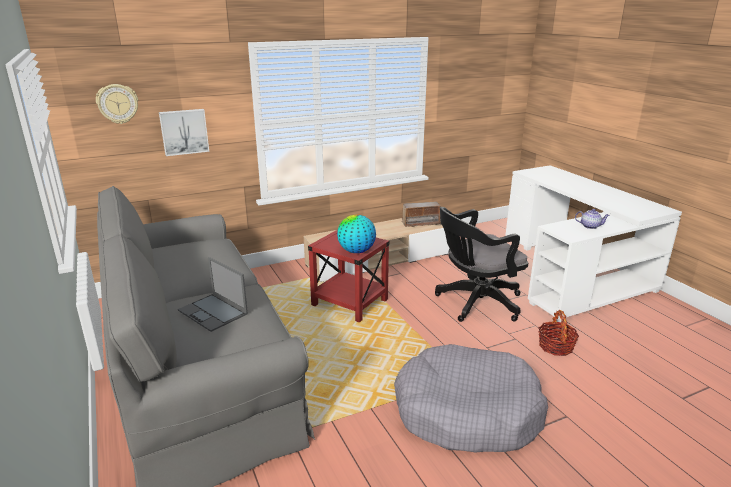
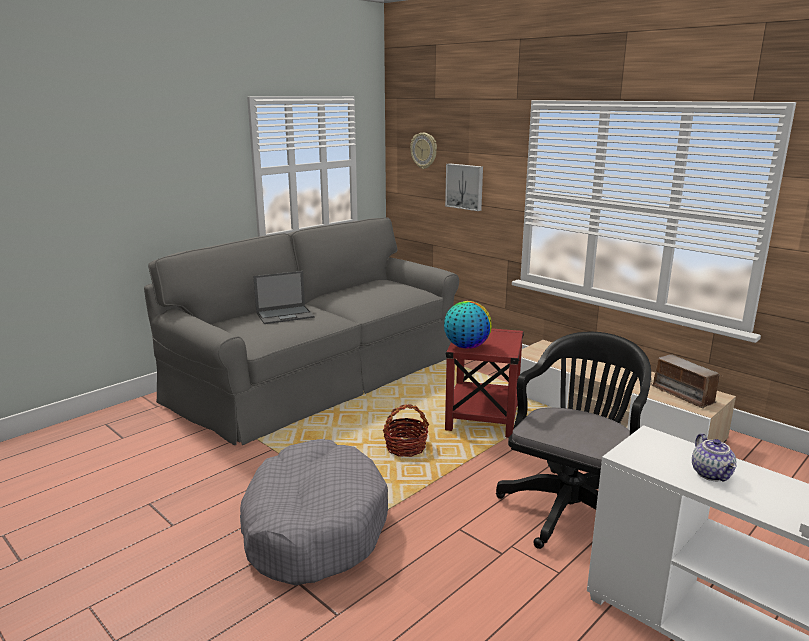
camera: 70 degrees right, 5 degrees down
(213, 312) = (285, 315): laptop -> laptop turned 135 degrees counterclockwise
(475, 303) = (571, 506): black office chair -> black office chair turned 75 degrees clockwise
(555, 346) = (510, 598): basket -> basket (405, 447)

